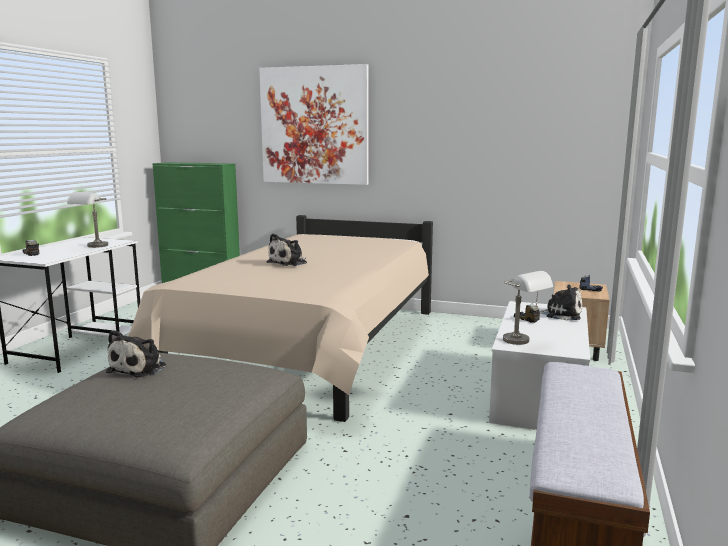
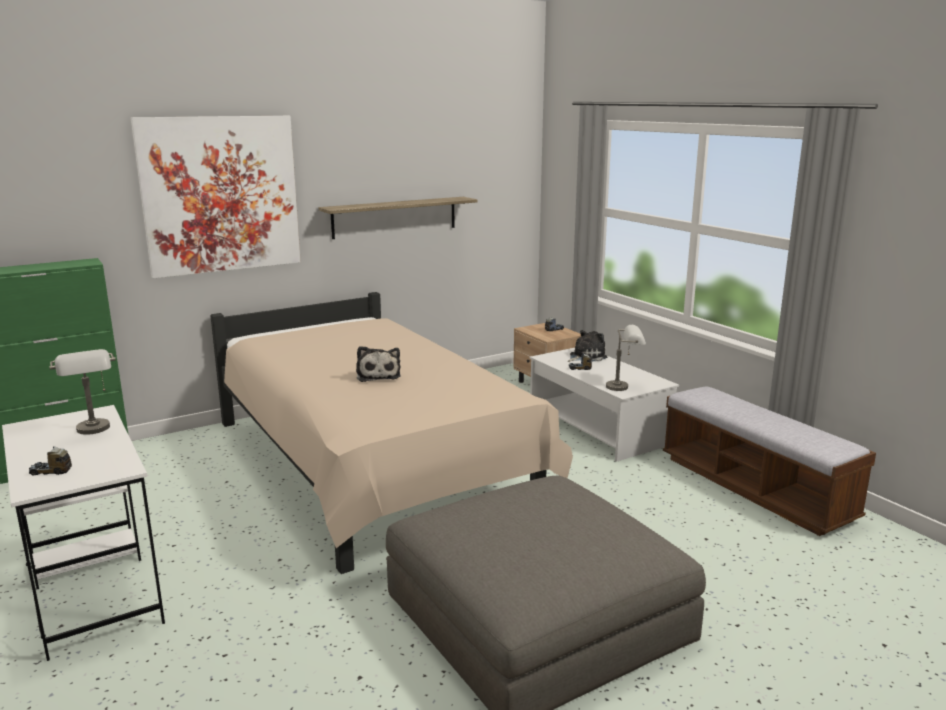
camera: 50 degrees left, 5 degrees up
(140, 368) = (485, 525): plush toy -> none
(457, 156) = (395, 217): none -> shelf

